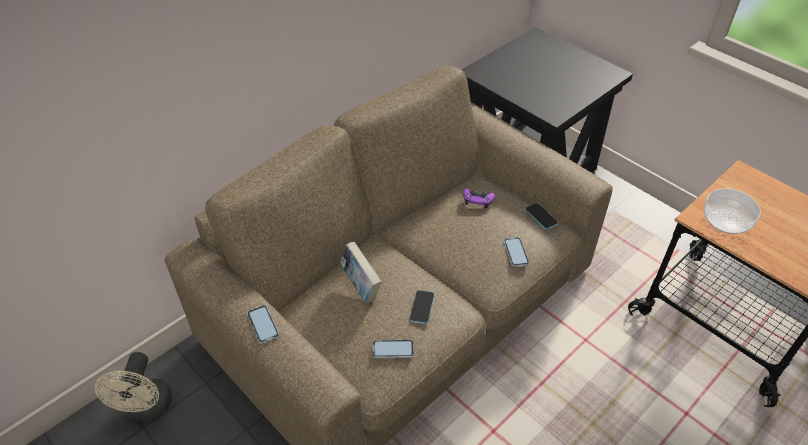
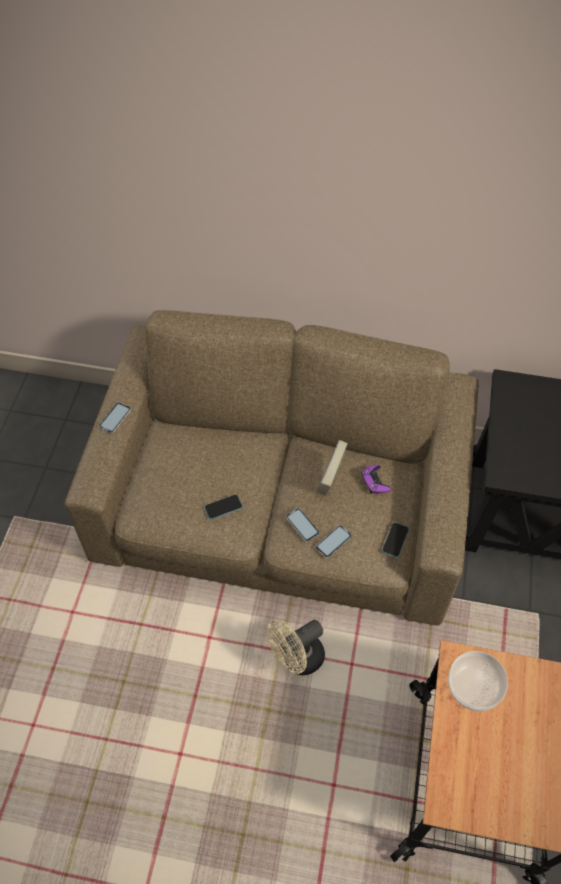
camera: 55 degrees right, 10 degrees up
(148, 409) = (79, 412): beige fan -> beige fan (297, 659)
(361, 286) = (214, 456): book -> book (331, 478)
(393, 349) = (171, 511): phone -> phone (302, 525)

